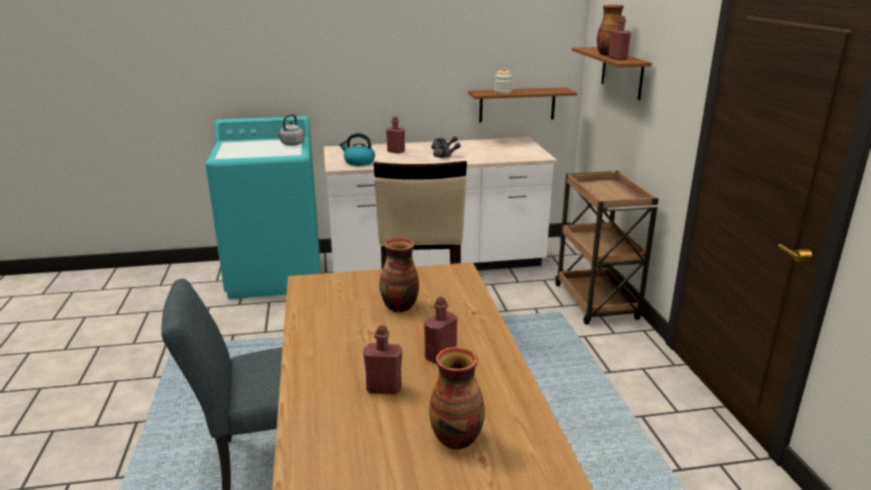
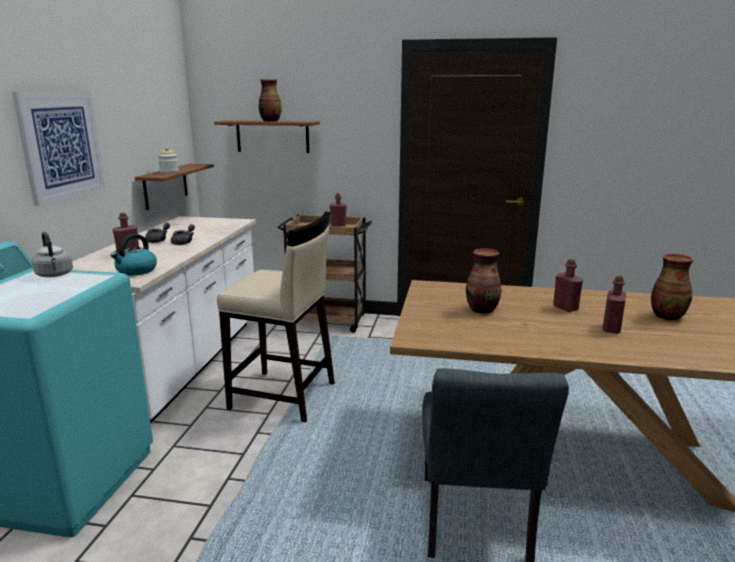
camera: 70 degrees left, 5 degrees down
(380, 56) = (61, 145): none -> picture
(617, 58) = (292, 121): red bottle -> red bottle (338, 225)

